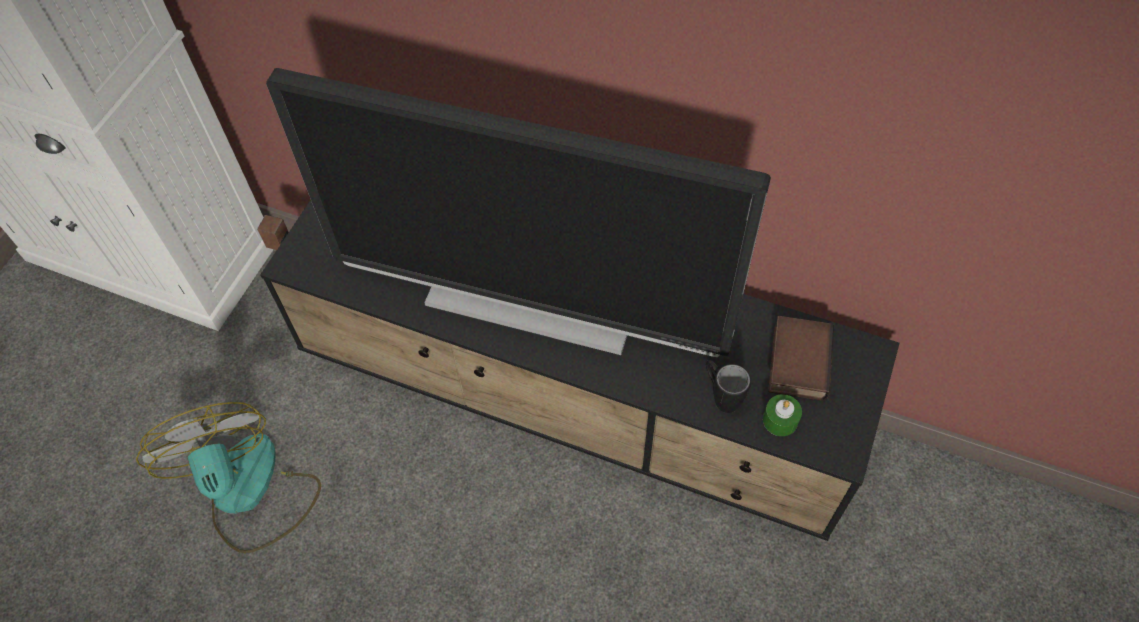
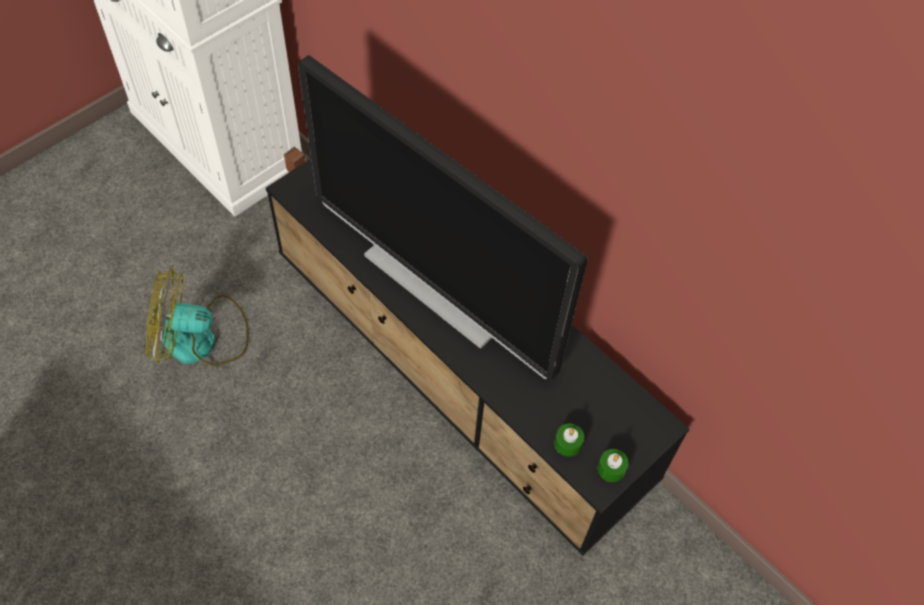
camera: 20 degrees right, 0 degrees up
(249, 493) = (201, 339): fan -> fan turned 90 degrees counterclockwise
(721, 396) = (535, 408): black mug -> none
(797, 361) = (605, 408): book -> none
(843, 427) = (611, 469): none -> green candle

